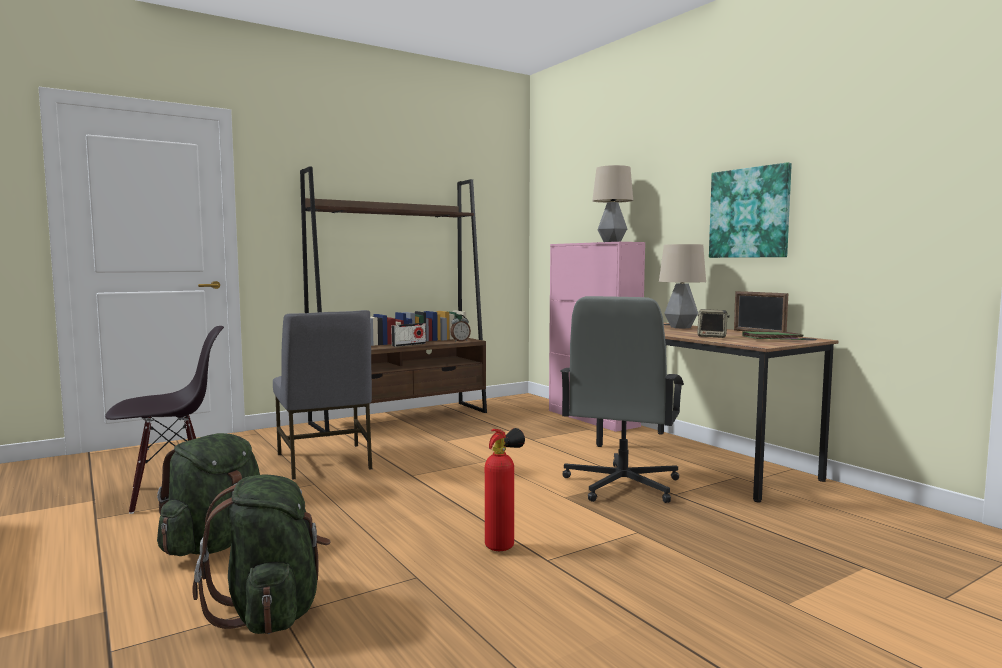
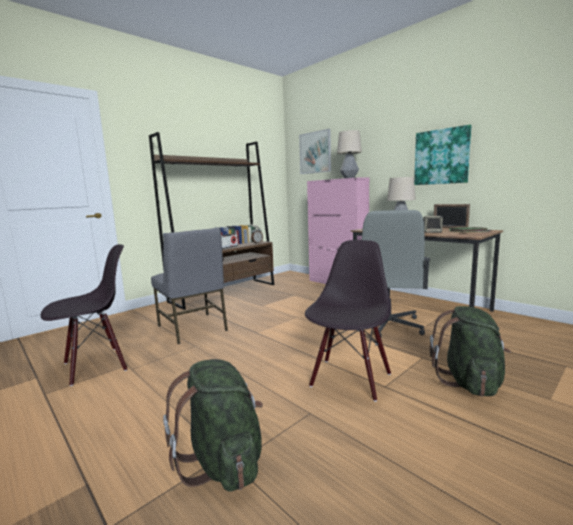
camera: 10 degrees left, 5 degrees up
(216, 544) = (150, 404): green backpack -> green backpack (469, 382)
(503, 546) = (349, 379): fire extinguisher -> black chair
(571, 197) = (315, 152): none -> picture

